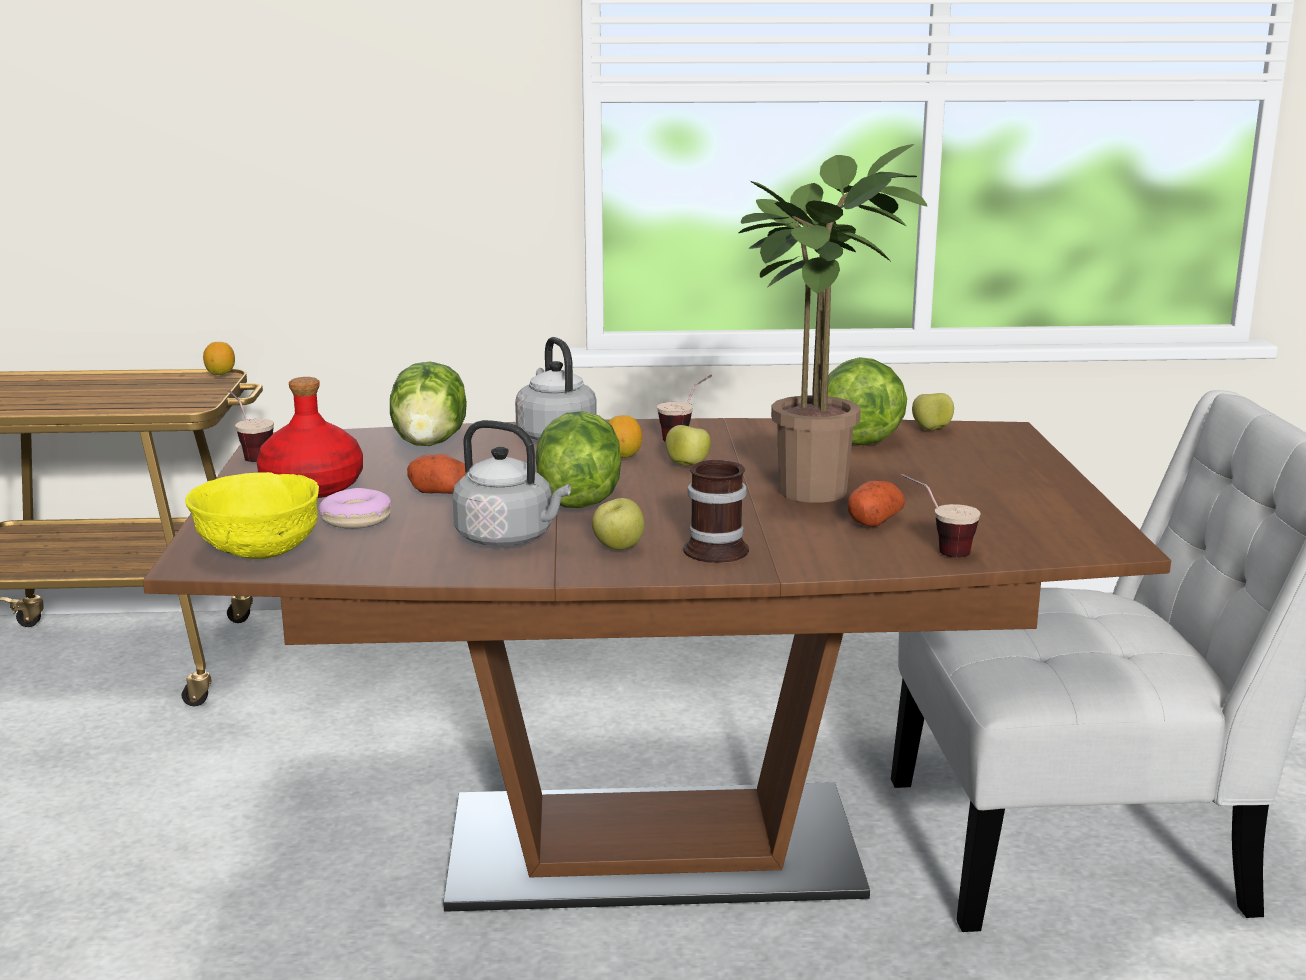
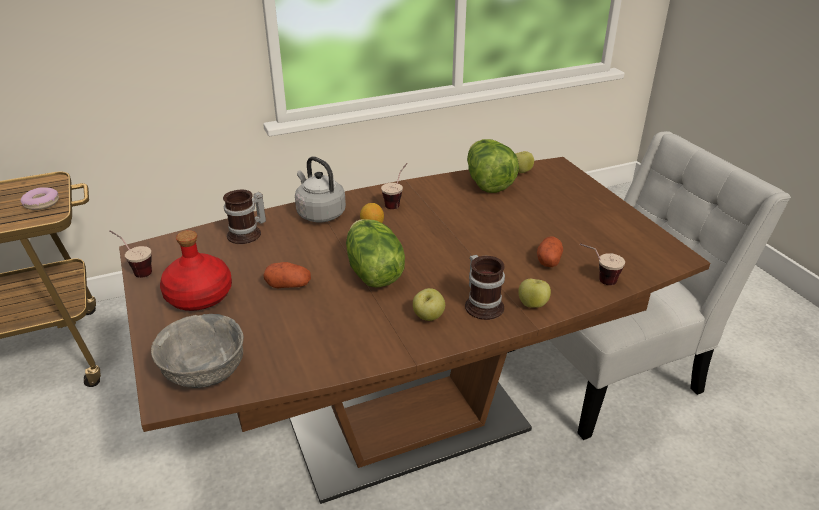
camera: 20 degrees left, 15 degrees up
(220, 373) = (52, 178): lemon -> none
(259, 549) = (204, 371): yellow bowl -> grey bowl
(356, 520) = (250, 324): donut -> donut (41, 203)
(431, 442) = (248, 234): lettuce -> mug
(509, 538) = (358, 322): grey kettle -> none
(687, 465) = (415, 228): apple -> apple (532, 305)
(812, 487) = (495, 235): potted plant -> none

